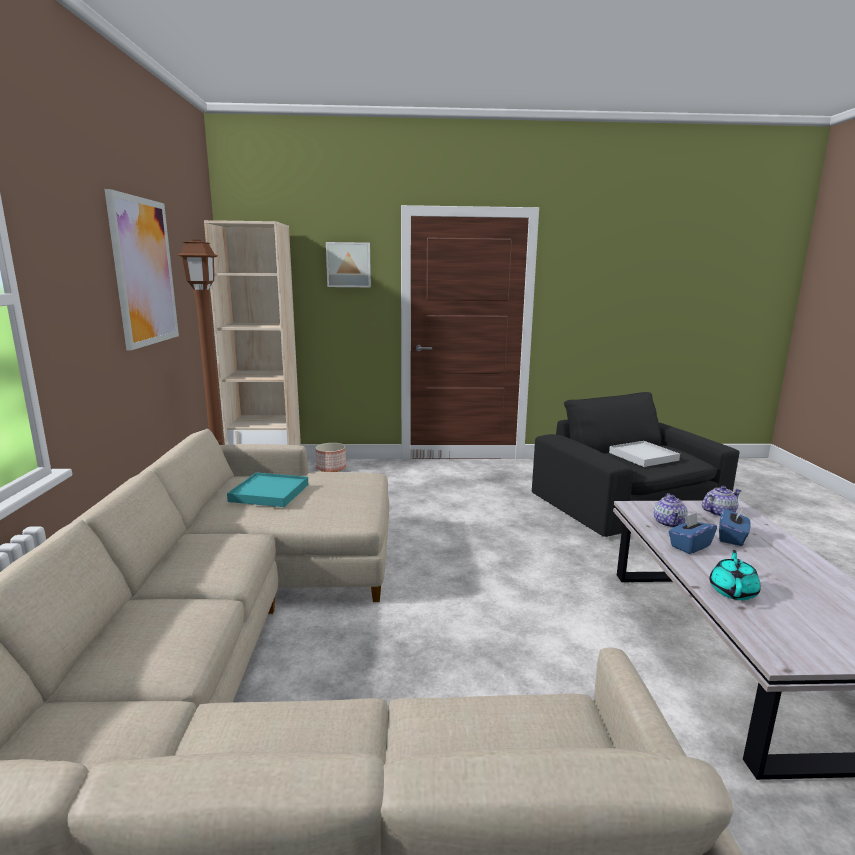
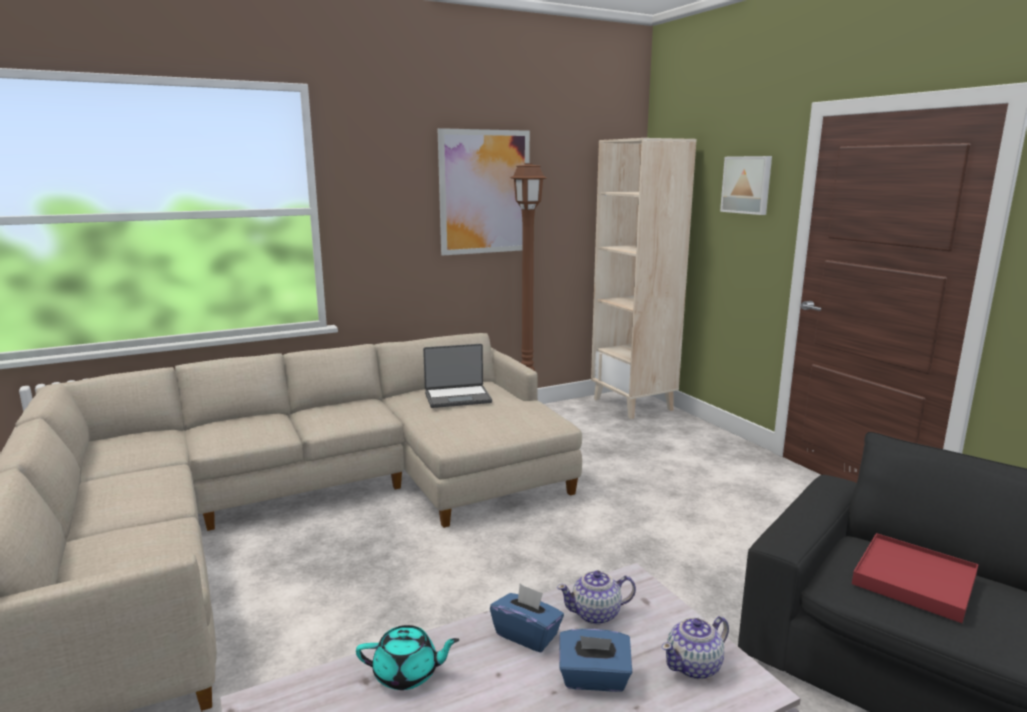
camera: 65 degrees right, 0 degrees up
(269, 493) = (457, 397): turquoise tray -> laptop
(331, 468) = (681, 428): planter -> none
(643, 456) = (913, 580): white tray -> red tray
(718, 513) = (694, 666): teapot -> teapot turned 105 degrees clockwise

